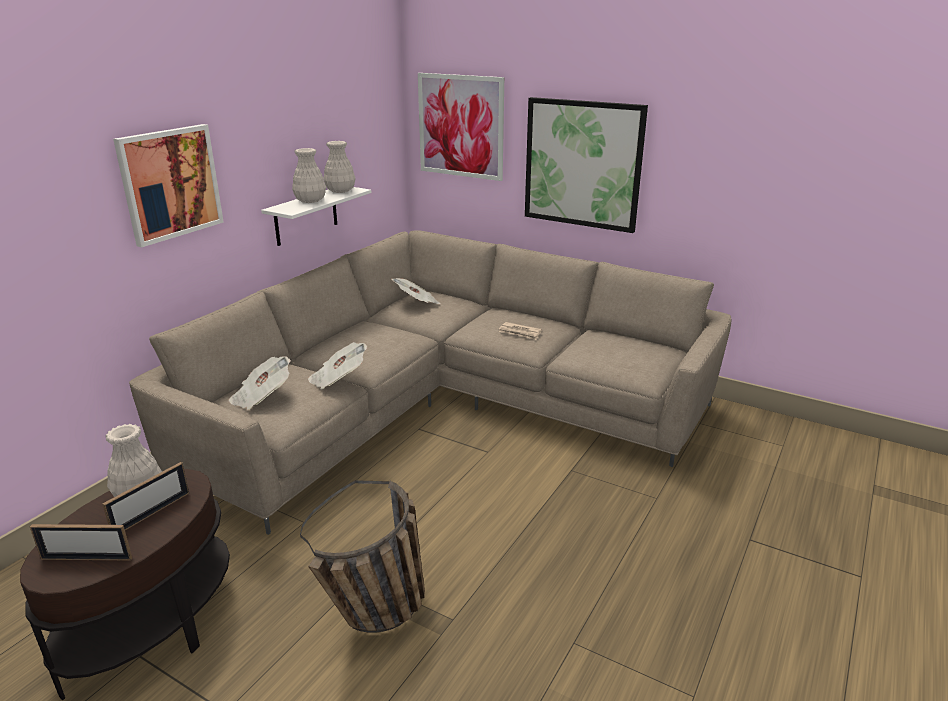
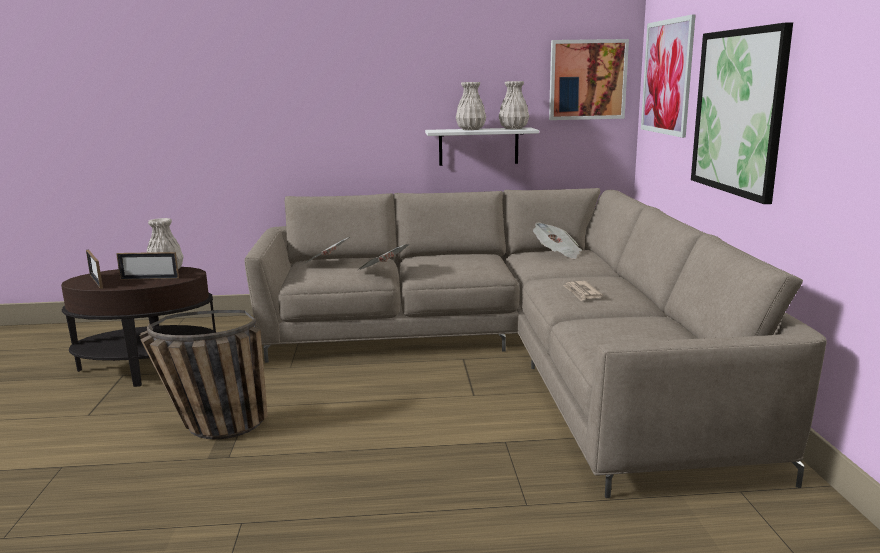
camera: 55 degrees right, 10 degrees down
(170, 183) = (338, 91): picture -> picture (587, 80)

